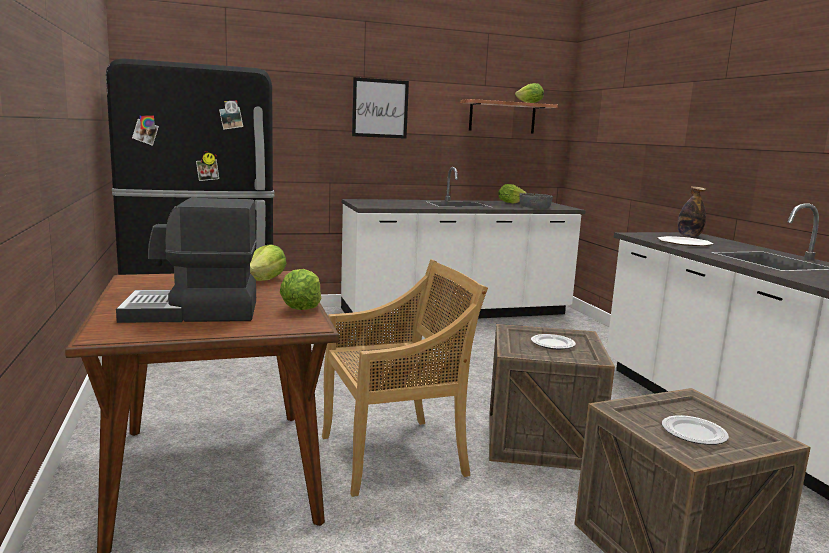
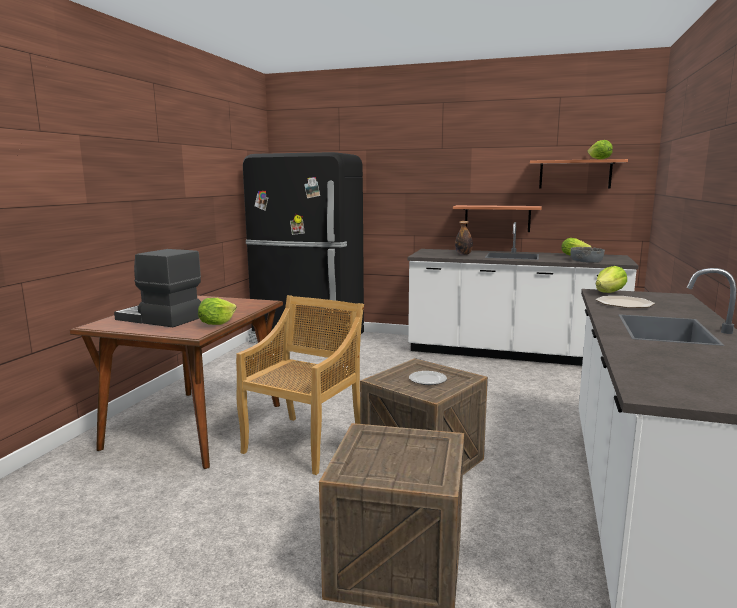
camera: 35 degrees right, 0 degrees up
(266, 280) = (243, 305): lettuce -> lettuce (609, 292)
(380, 108) = (455, 173): picture -> none
(395, 455) = (305, 443): beige chair -> beige chair turned 75 degrees counterclockwise
(426, 163) = (497, 218): none -> shelf
(689, 236) = (659, 298): bottle -> bottle (463, 254)
(693, 433) = (385, 462): plate -> none

